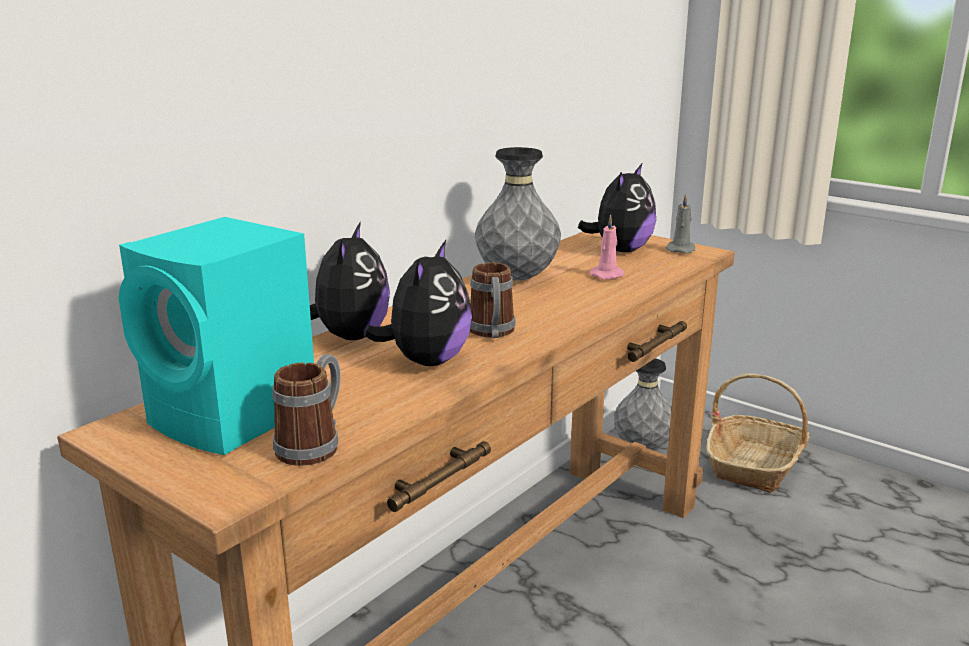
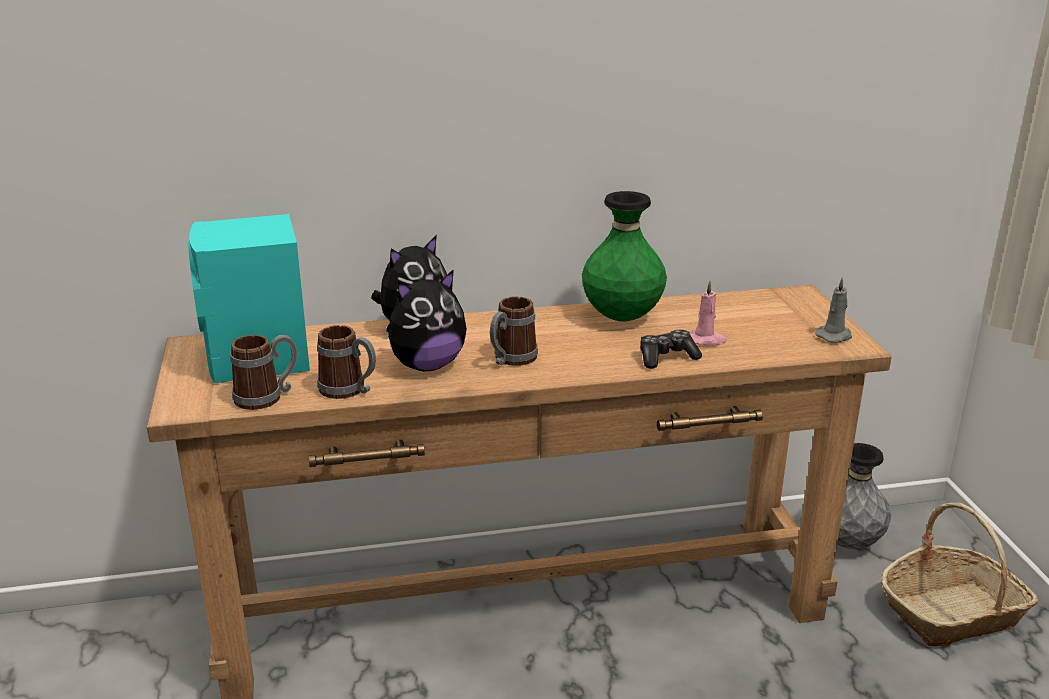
camera: 40 degrees right, 5 degrees up
(394, 406) = (349, 390): none -> mug
(517, 278) = (622, 318): grey vase -> green vase
(606, 294) = (666, 357): none -> game controller
(620, 250) = (772, 318): plush toy -> none

